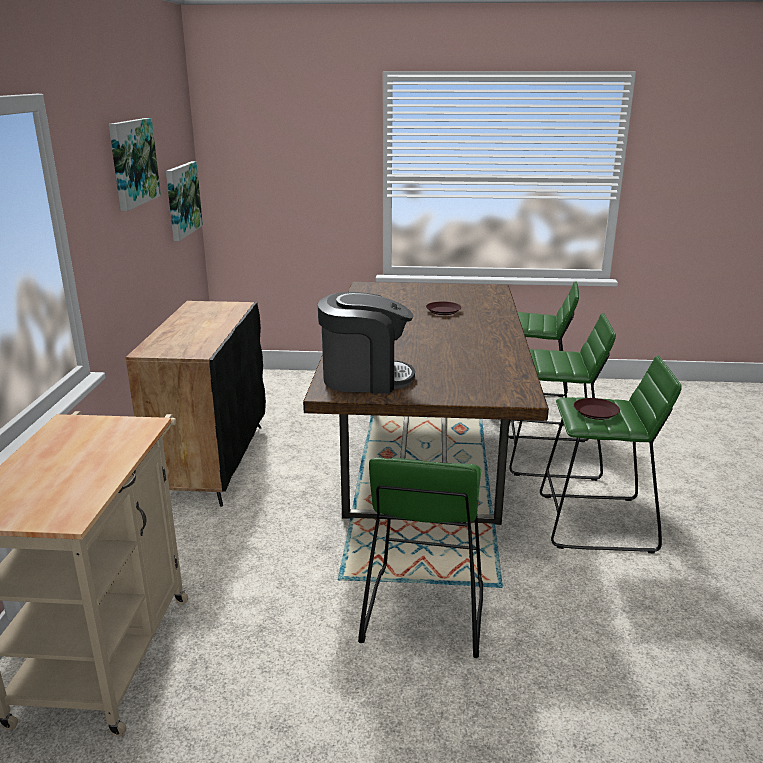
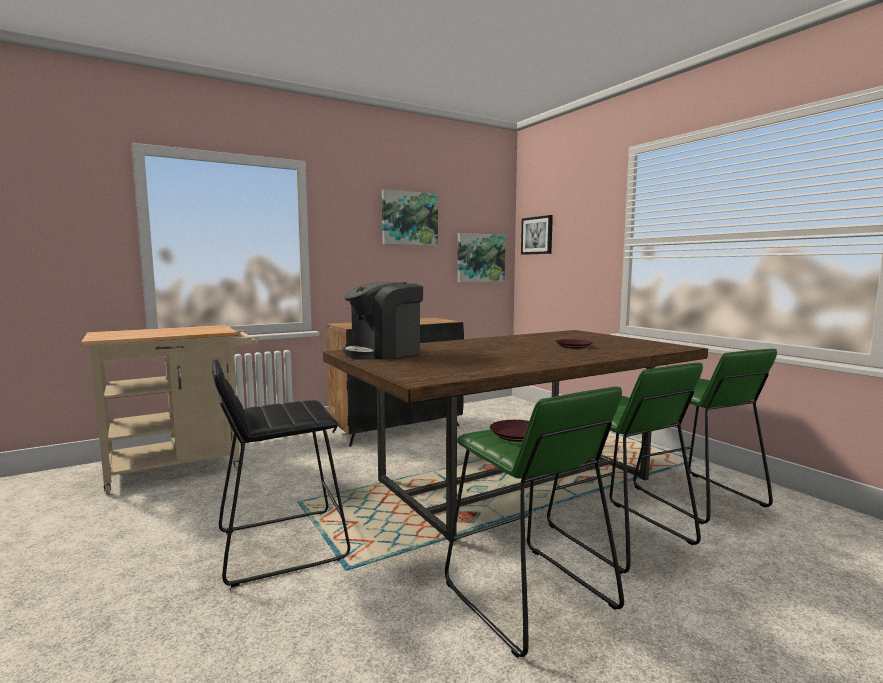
camera: 55 degrees right, 15 degrees down
(242, 162) = (537, 235): none -> picture
(365, 378) = (384, 353): coffee machine -> coffee machine turned 90 degrees clockwise
(423, 611) = (281, 544): green stool -> black stool

